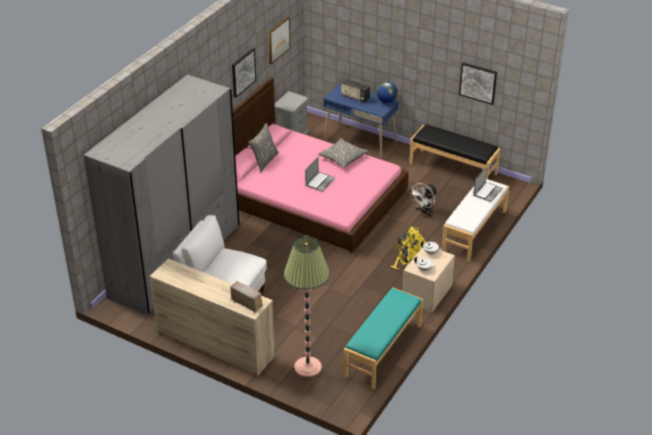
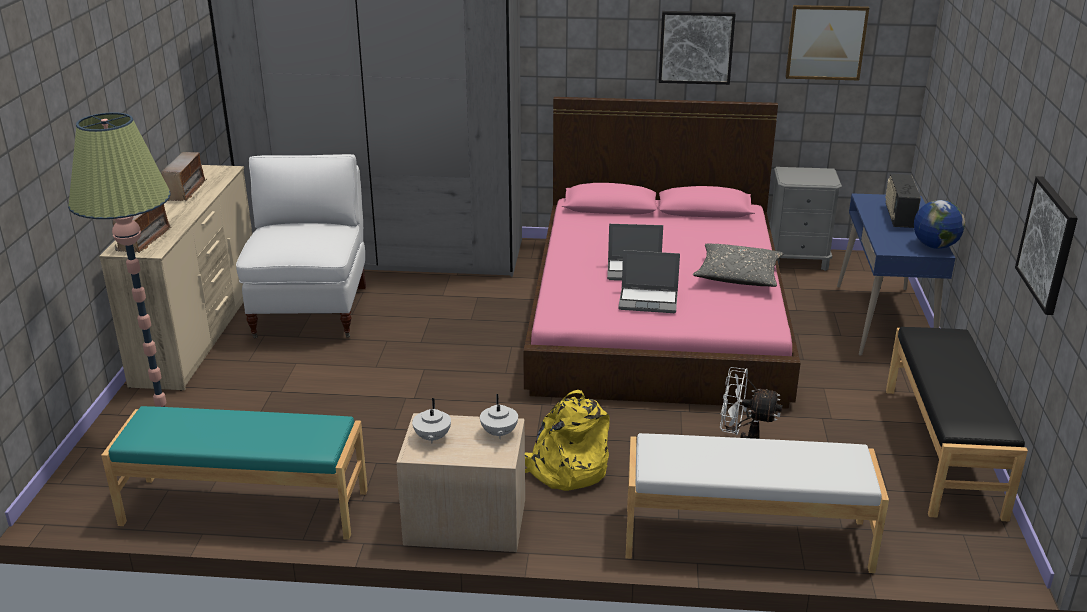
camera: 65 degrees right, 10 degrees down
(189, 282) = (185, 191): none -> radio
(264, 161) = (644, 217): grey pillow -> none
(487, 192) = (814, 466): laptop -> laptop (649, 301)

